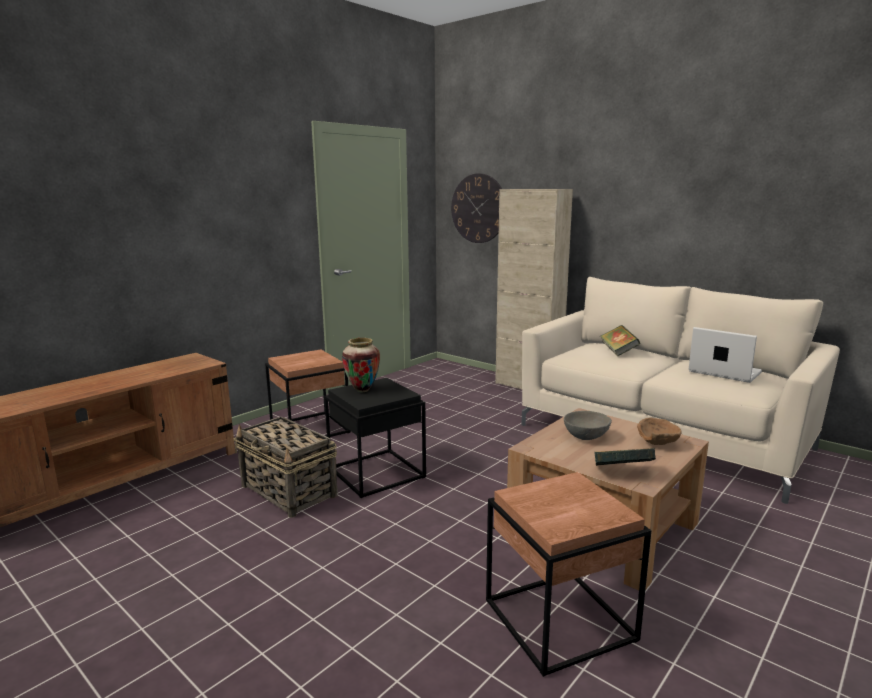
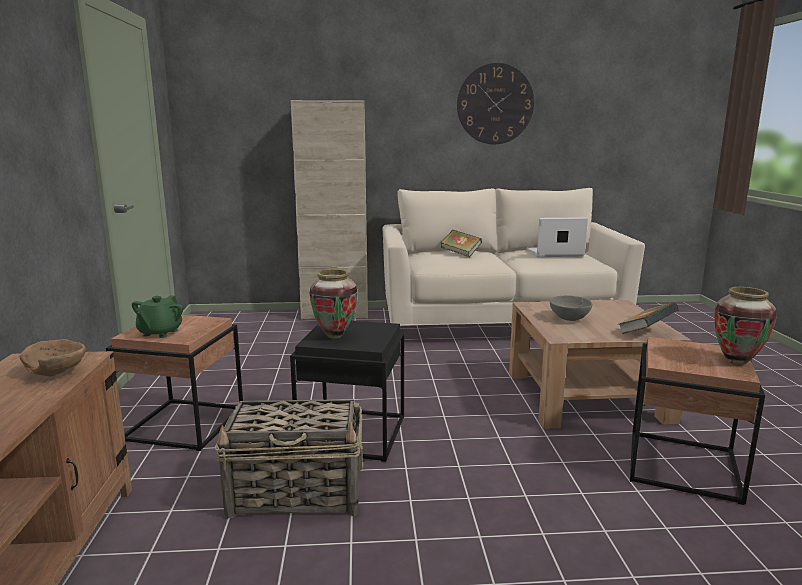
camera: 45 degrees left, 0 degrees up
(292, 361) = (160, 333): none -> green teapot
(478, 208) = (240, 124): wall clock -> wall clock (495, 104)
(591, 522) = (737, 361): none -> vase
(659, 444) = (613, 309): brown bowl -> brown bowl (59, 373)

